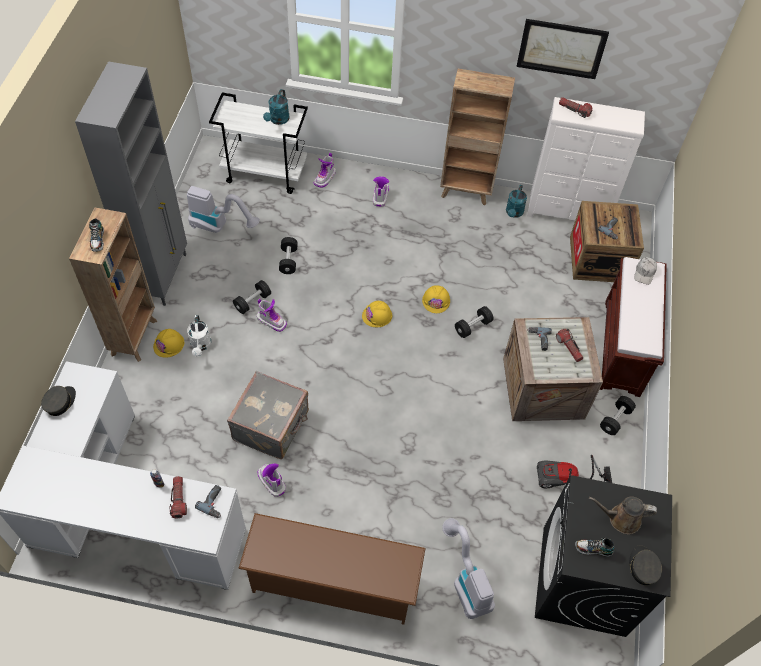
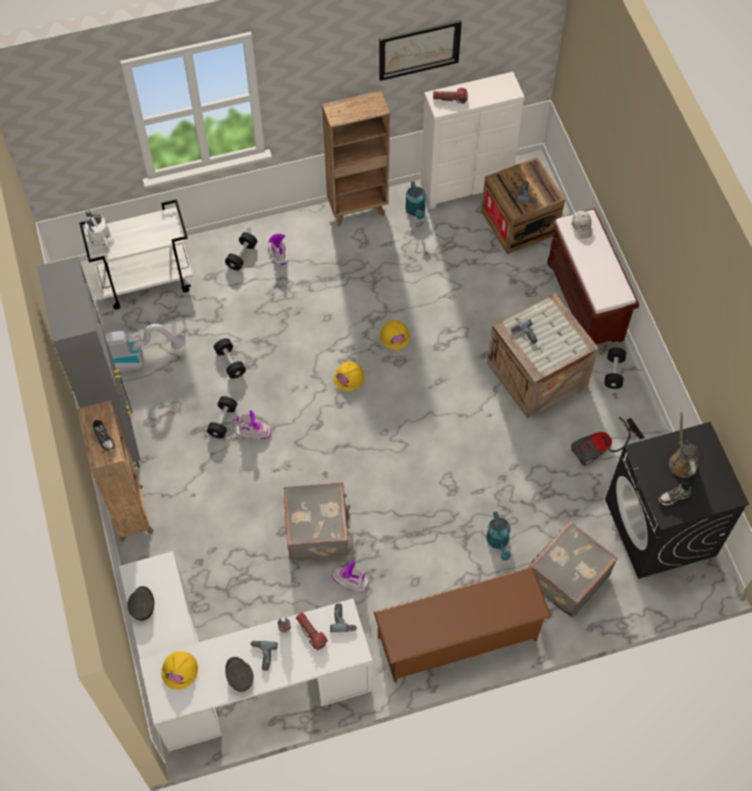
camera: 25 degrees left, 5 degrees up
(123, 497) = (262, 656): none -> power drill
(169, 344) = (170, 503): yellow hard hat -> yellow hard hat (180, 670)
(201, 345) = (201, 488): white watering can -> white watering can (102, 240)
(278, 120) = (153, 226): turquoise watering can -> turquoise watering can (498, 542)
(325, 178) = (211, 258): boot -> none
(466, 580) = (566, 577): vacuum cleaner -> grey suitcase
(473, 326) = (443, 345): black dumbbell -> black dumbbell (241, 256)
(569, 348) = (554, 330): flashlight -> none
(621, 518) = (682, 461): brown watering can -> brown watering can turned 105 degrees clockwise
(642, 567) = (717, 492): grey cap -> grey cap (239, 676)

